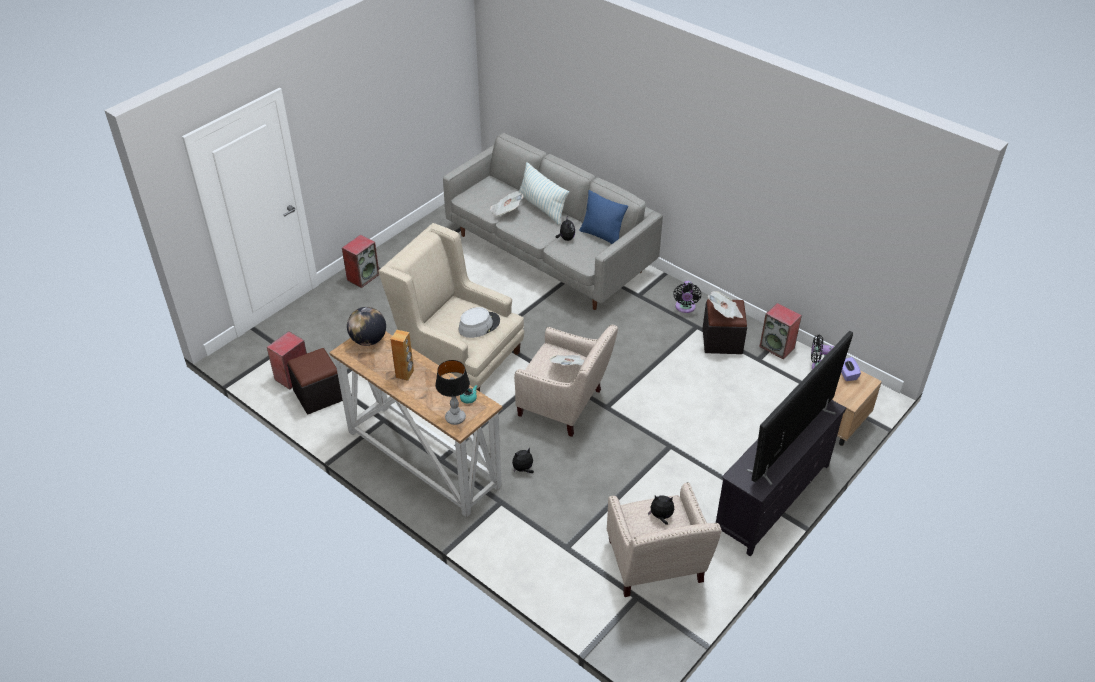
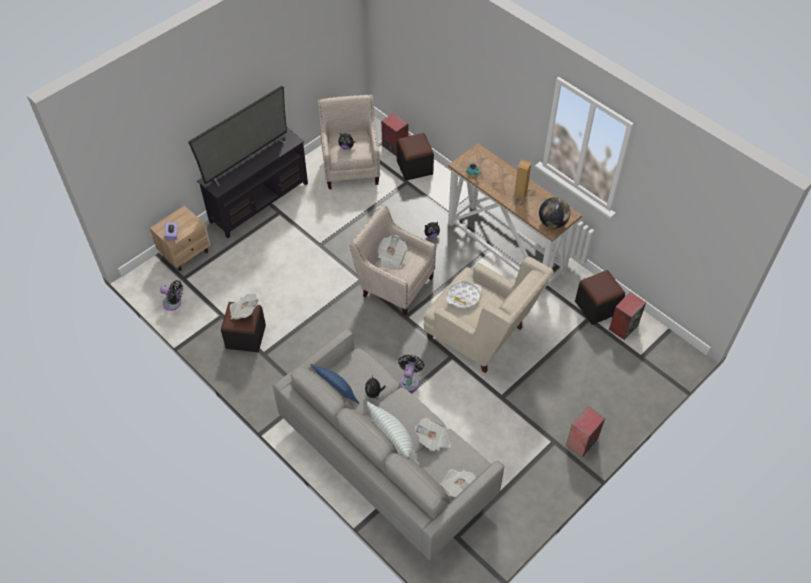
camera: 175 degrees left, 10 degrees up
(455, 418) = (481, 158): table lamp -> none
(479, 325) = (463, 297): grey hat -> white tray
(483, 185) = (457, 485): none -> newspaper
(557, 574) = (414, 167): none -> black ottoman
(685, 308) = (266, 377): black fan -> black fan (409, 380)
(777, 347) = (200, 326): speaker -> speaker (394, 147)

